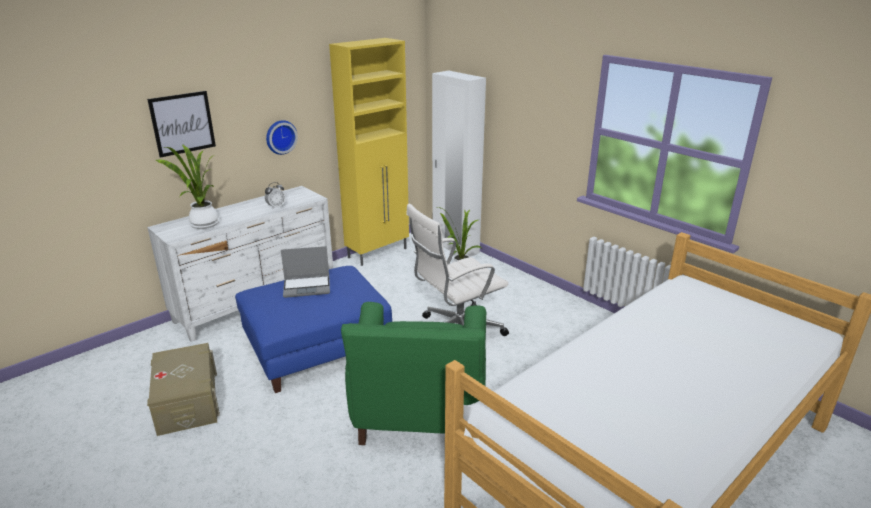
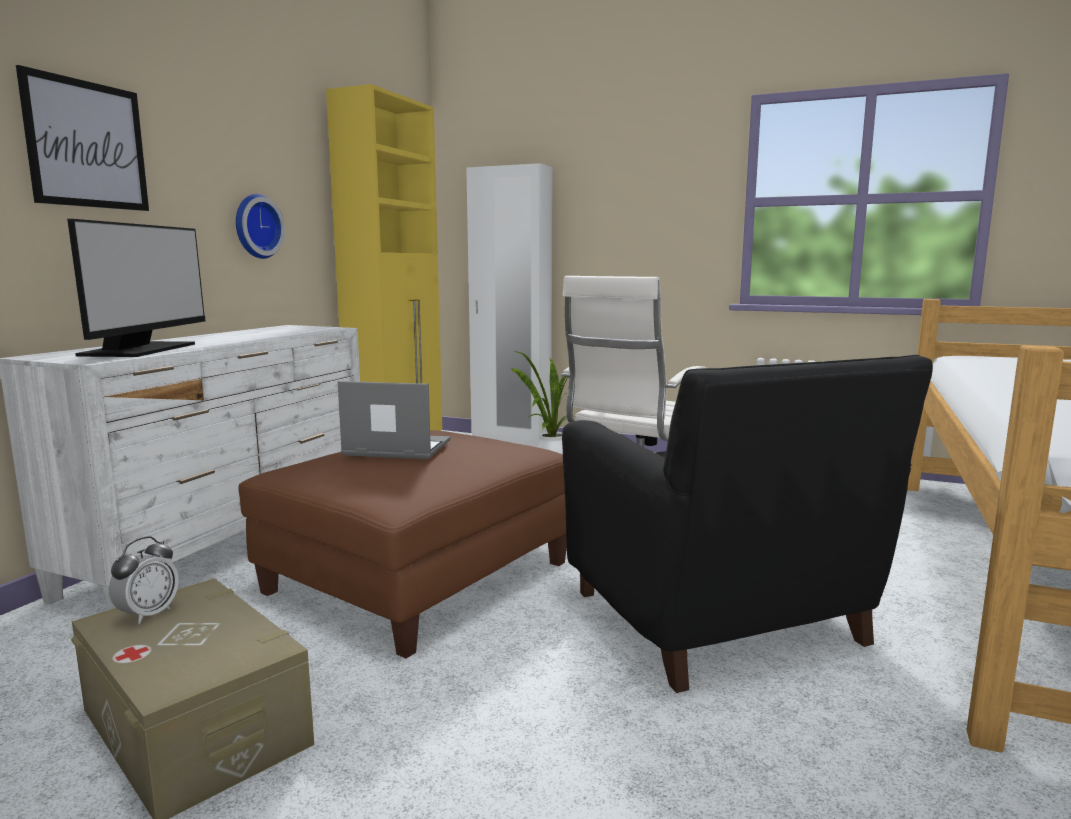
camera: 25 degrees left, 15 degrees down
(202, 225) = (141, 350): potted plant -> monitor
(276, 207) = (275, 334): alarm clock -> alarm clock (148, 614)
(307, 287) = (395, 449): laptop -> laptop turned 135 degrees counterclockwise
(317, 348) = (420, 577): blue ottoman -> brown ottoman
(419, 414) = (718, 620): green armchair -> black armchair

